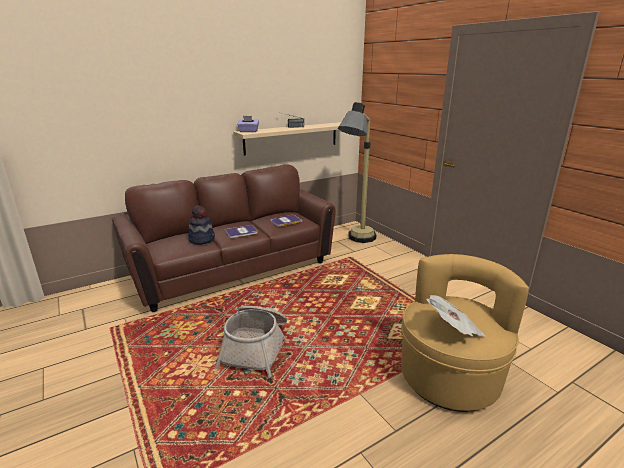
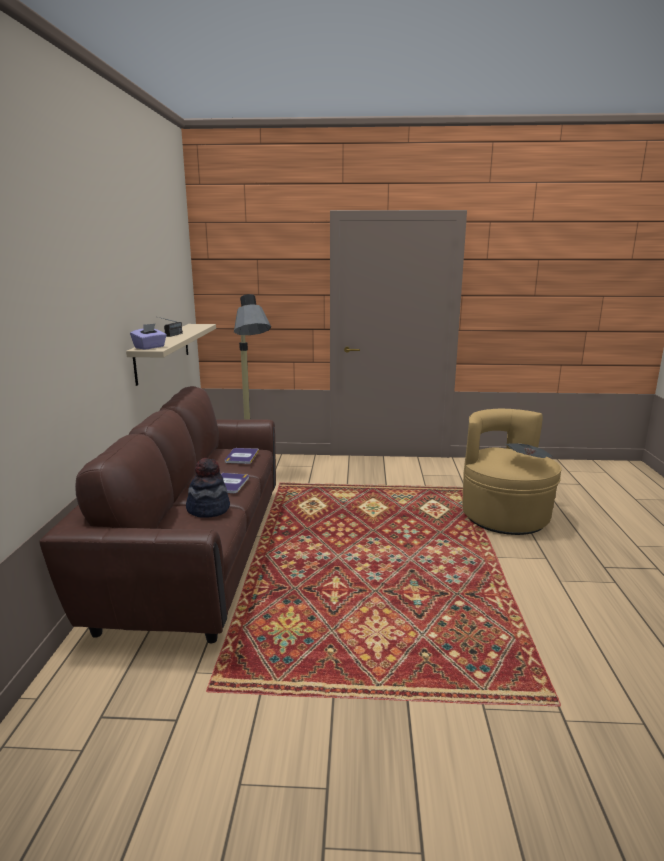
camera: 55 degrees left, 5 degrees down
(256, 347) = (382, 586): basket -> none

